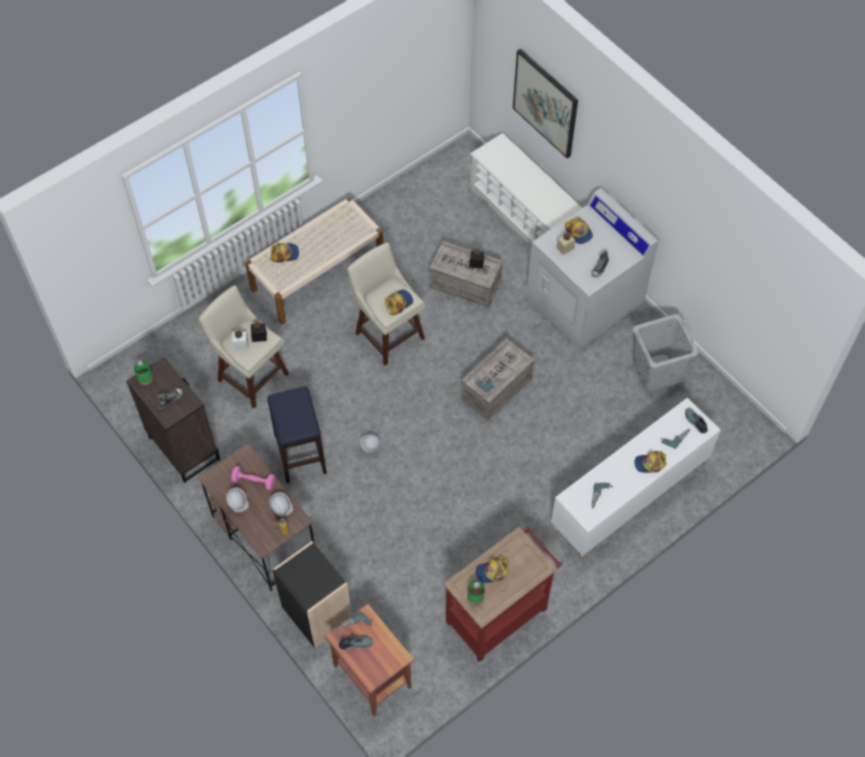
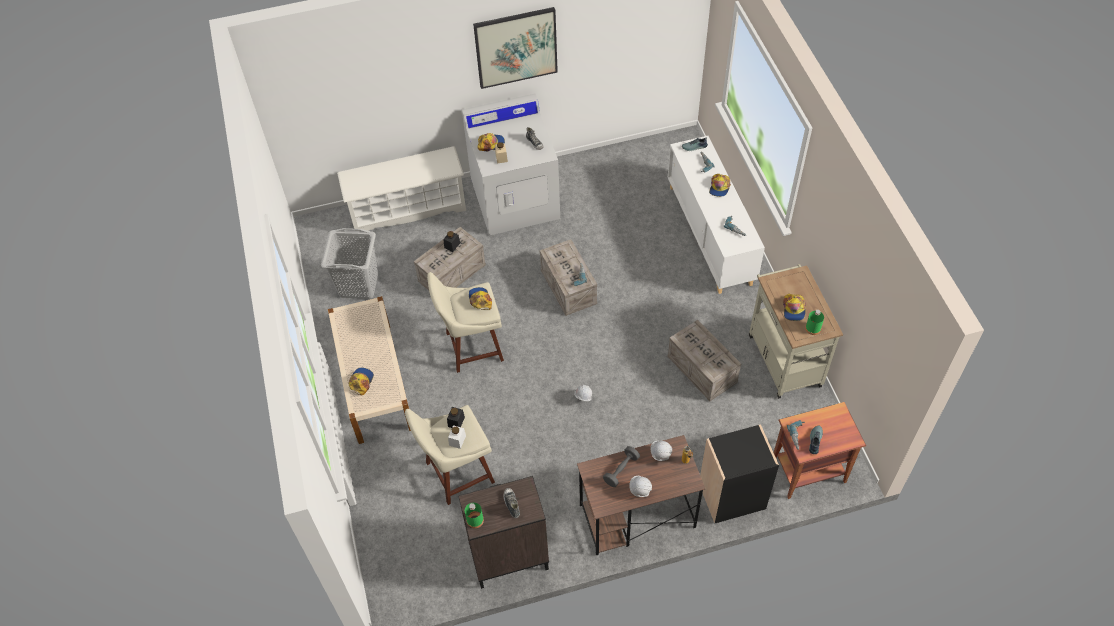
camera: 65 degrees left, 5 degrees down
(254, 481) = (621, 470): pink dumbbell -> grey dumbbell
(300, 454) = (563, 458): stool -> none
(451, 542) = (703, 370): none -> crate
(499, 615) = (783, 359): red cart -> beige cart
(546, 103) = (372, 97): picture -> picture (516, 47)
(657, 373) = (608, 178): grey laundry basket -> grey laundry basket (359, 284)

